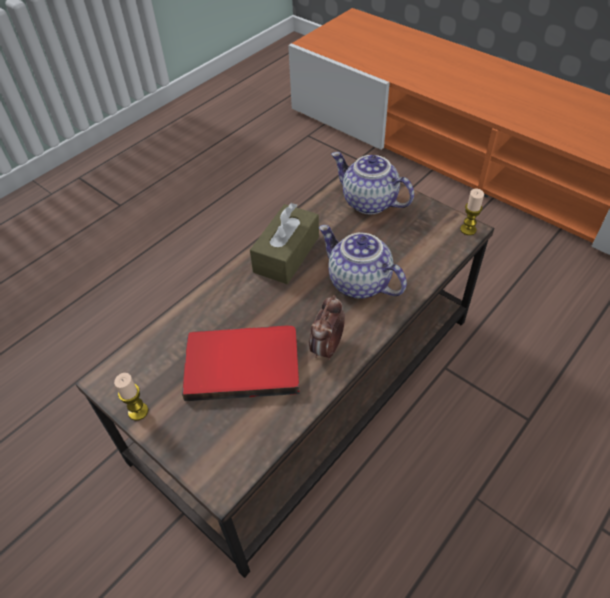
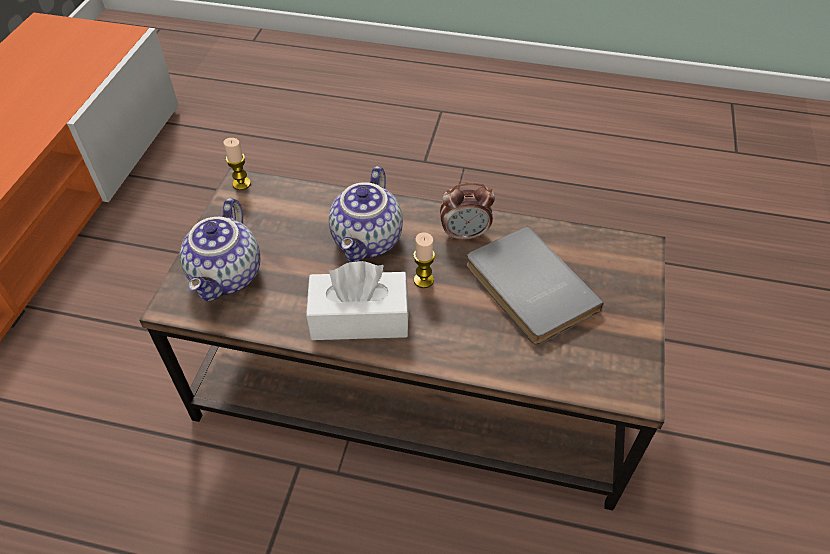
camera: 120 degrees left, 0 degrees up
(138, 411) = (640, 342): candle -> candle (423, 280)
(242, 362) = (527, 289): red book -> grey book
(286, 254) = (359, 318): brown tissue box -> white tissue box

